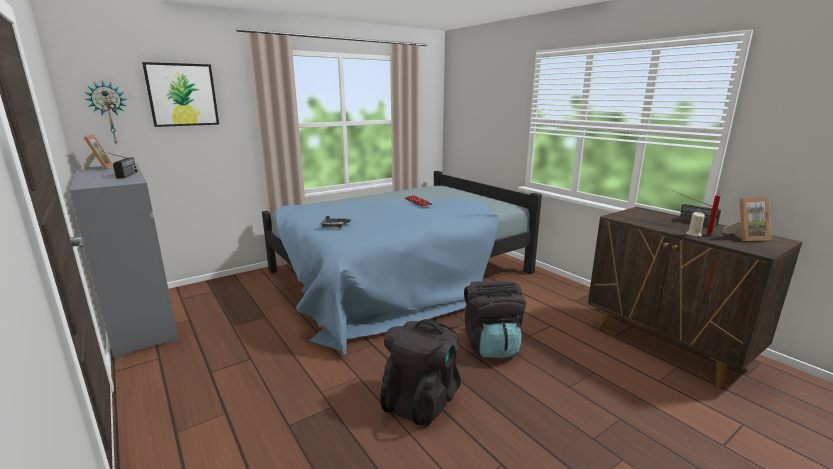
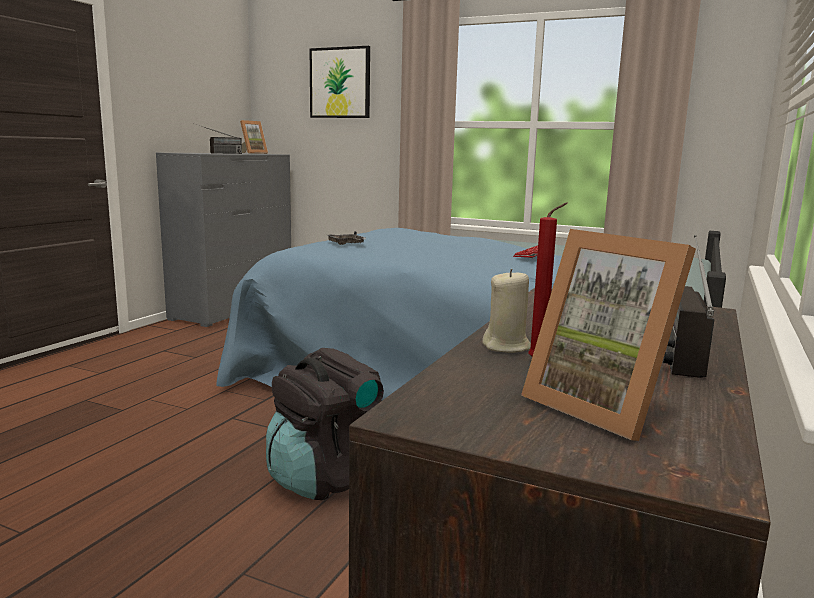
camera: 60 degrees right, 5 degrees down
(109, 113) = (281, 103): wall clock -> none
(422, 399) = (153, 453): black backpack -> none

